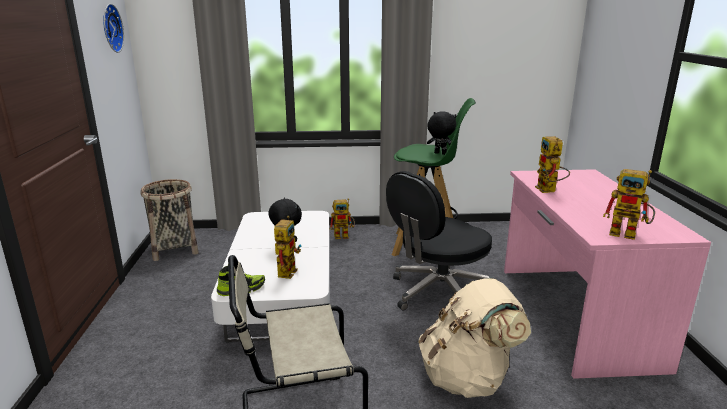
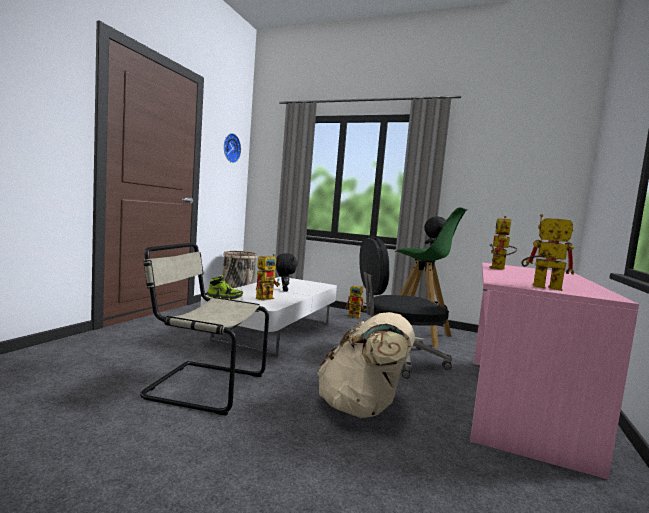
camera: 25 degrees right, 15 degrees down
(629, 234) = (539, 287): toy robot -> toy robot turned 150 degrees clockwise

